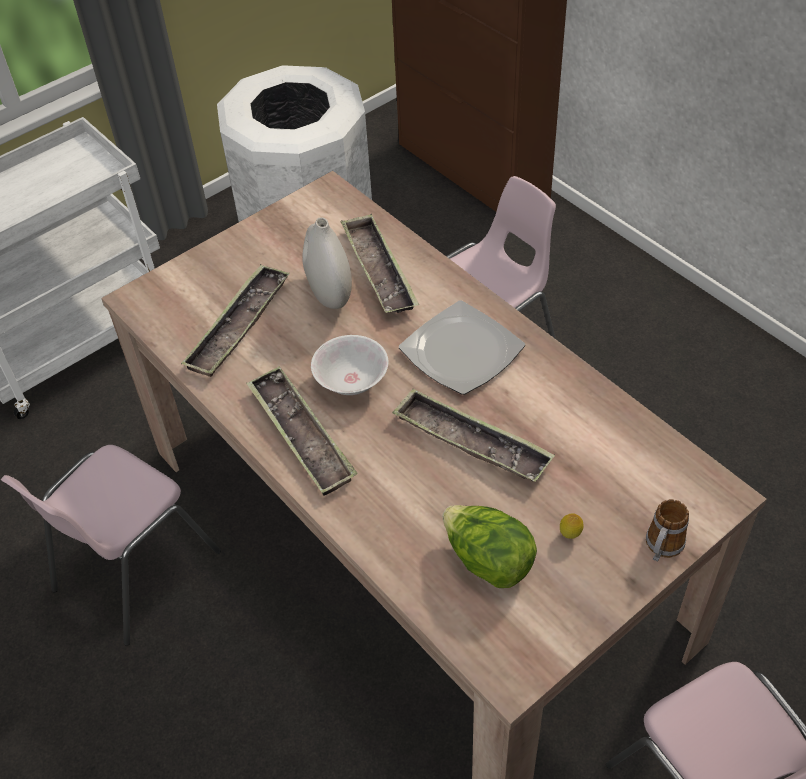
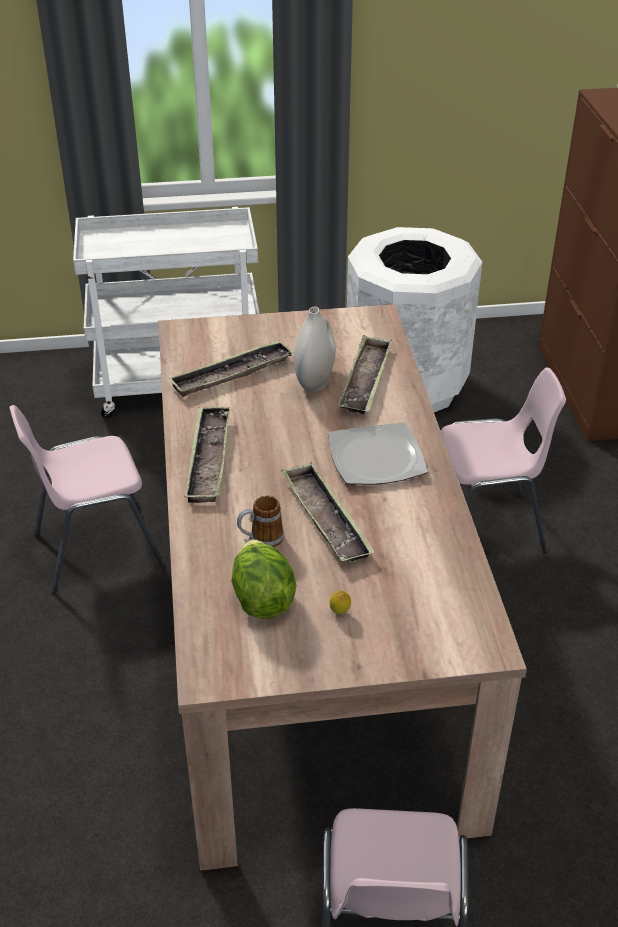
camera: 30 degrees right, 10 degrees down
(352, 382) = (276, 442): white bowl -> none
(661, 548) = (403, 657): mug -> mug (261, 540)

